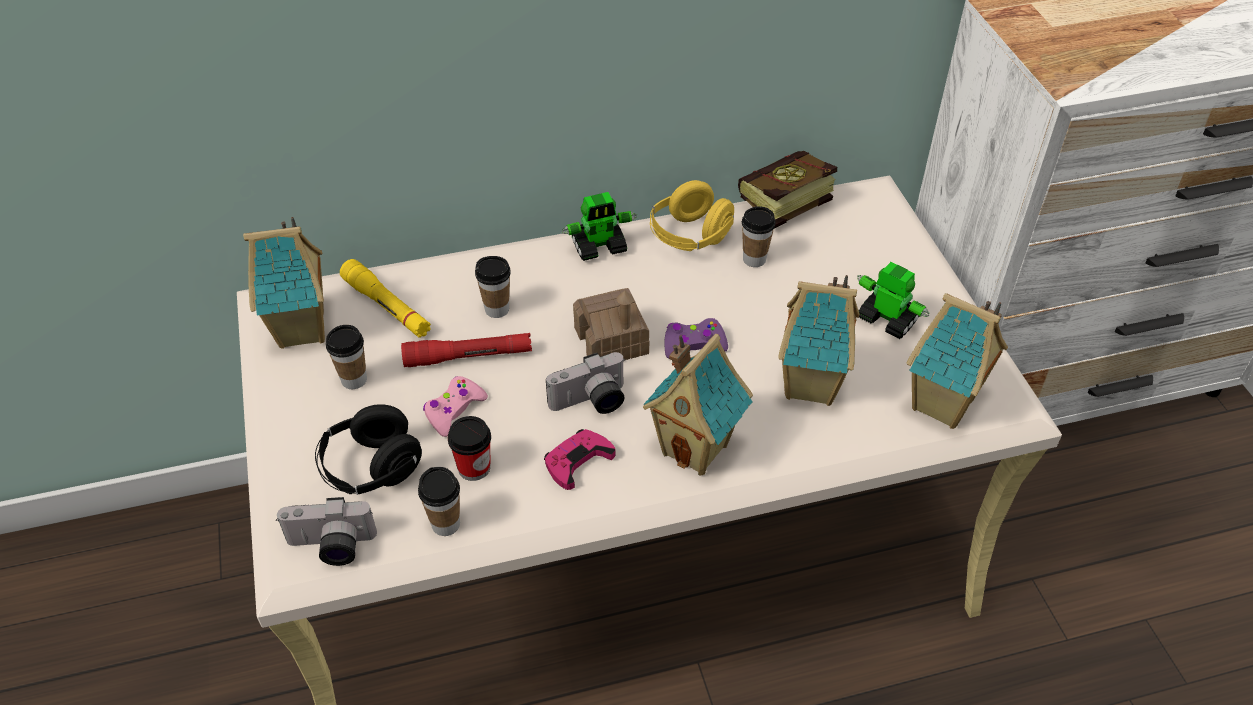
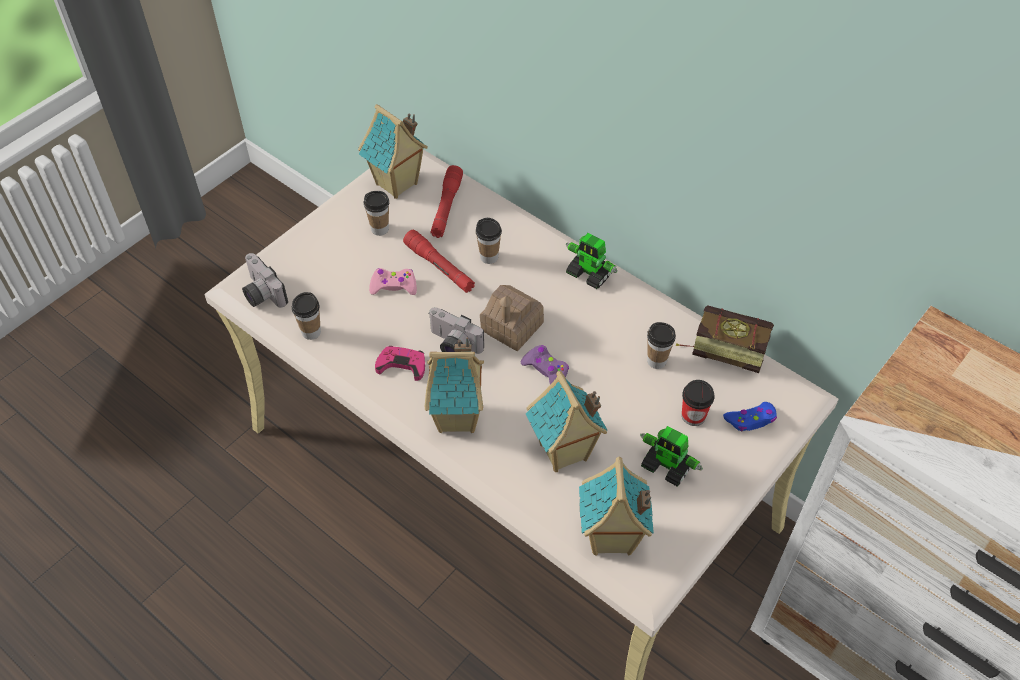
camera: 55 degrees right, 5 degrees up
(371, 468) = (324, 277): black headphones -> none
(387, 307) = (446, 207): yellow flashlight -> red flashlight
(474, 467) = (359, 320): cup -> cup (693, 416)
(690, 237) = (645, 315): yellow headphones -> none
(876, 236) = (751, 420): none -> blue game controller
(886, 319) = (667, 466): toy robot -> toy robot turned 120 degrees clockwise

